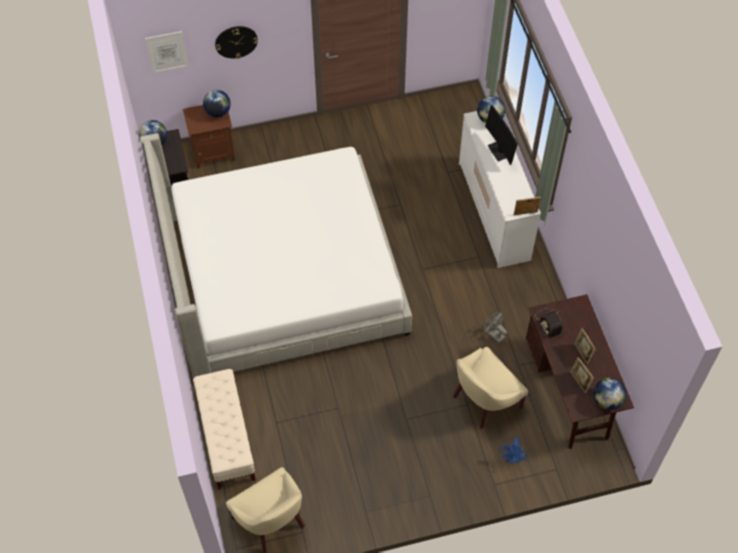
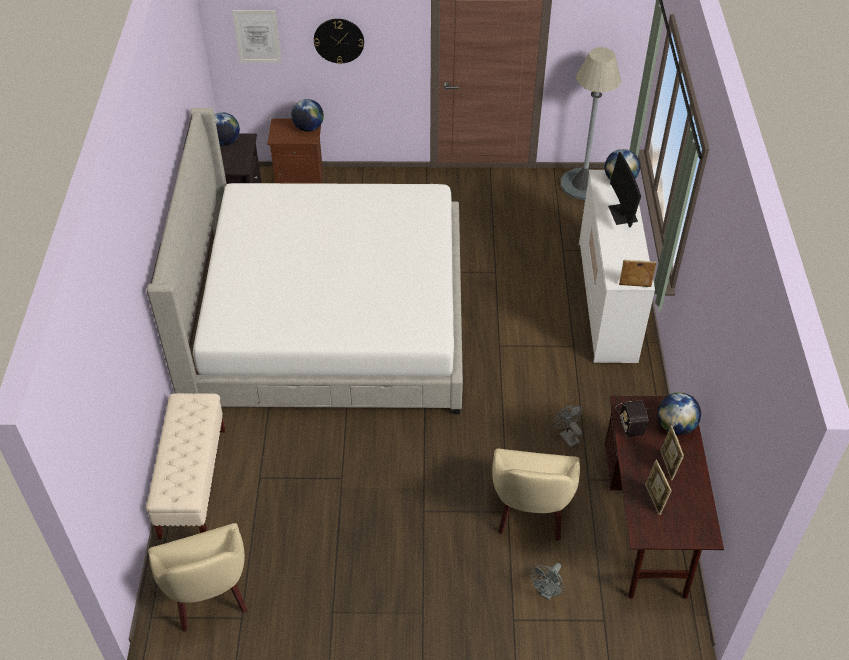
camera: 15 degrees right, 10 degrees down
(447, 105) = (583, 184): none -> grey floor lamp
(484, 400) = (531, 511): beige armchair -> beige armchair turned 60 degrees counterclockwise
(512, 458) = (547, 592): blue fan -> grey fan
(607, 400) = (687, 531): globe -> globe (675, 426)

